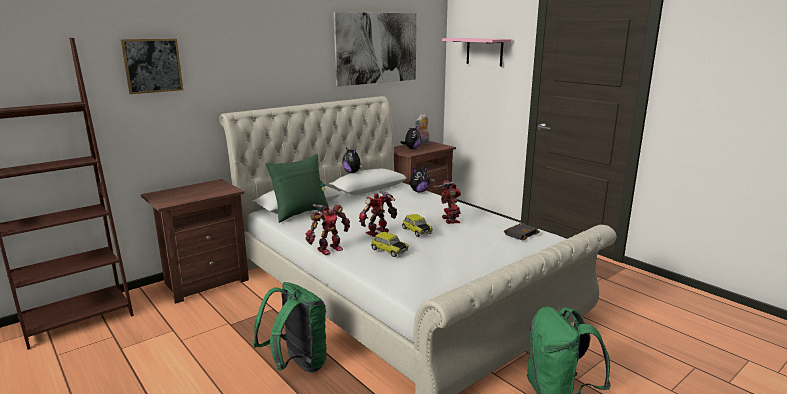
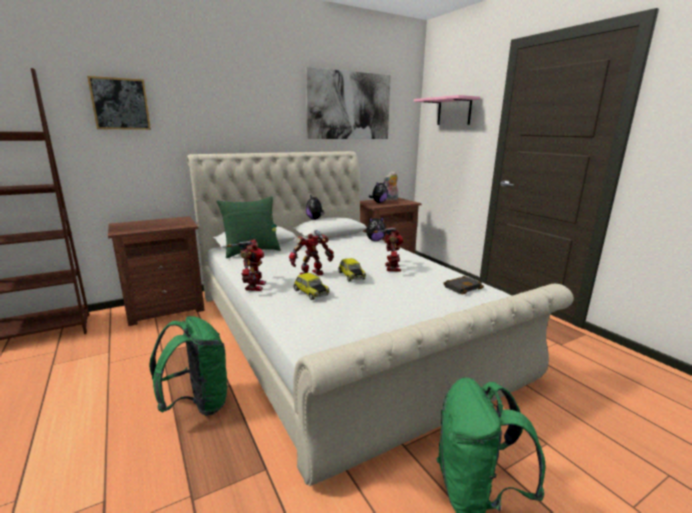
camera: 10 degrees right, 0 degrees up
(329, 249) = (253, 286): toy robot -> toy robot turned 60 degrees counterclockwise

